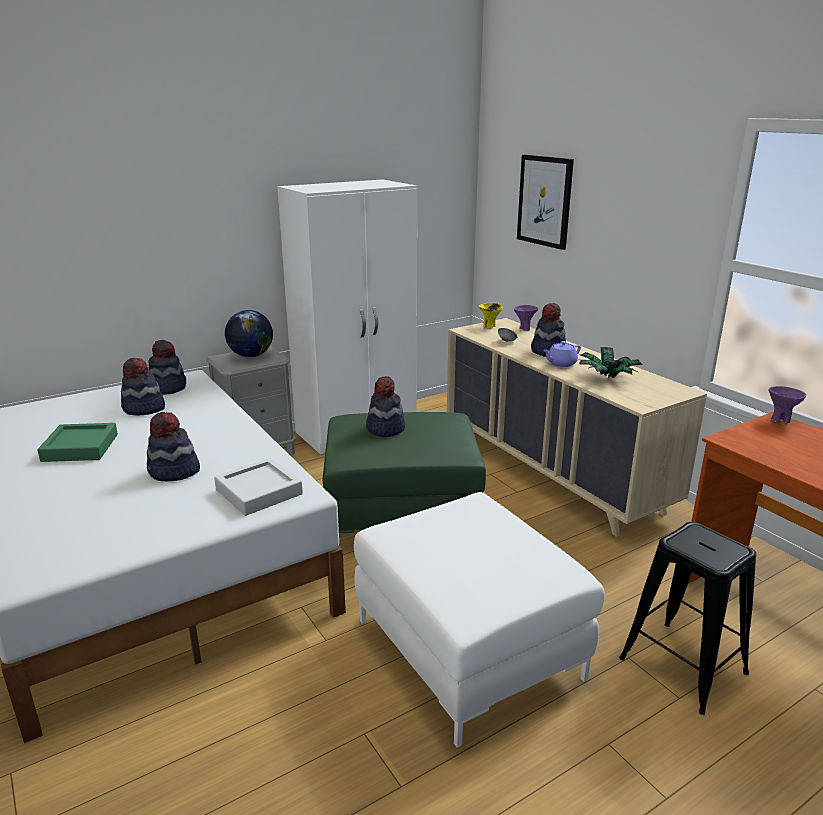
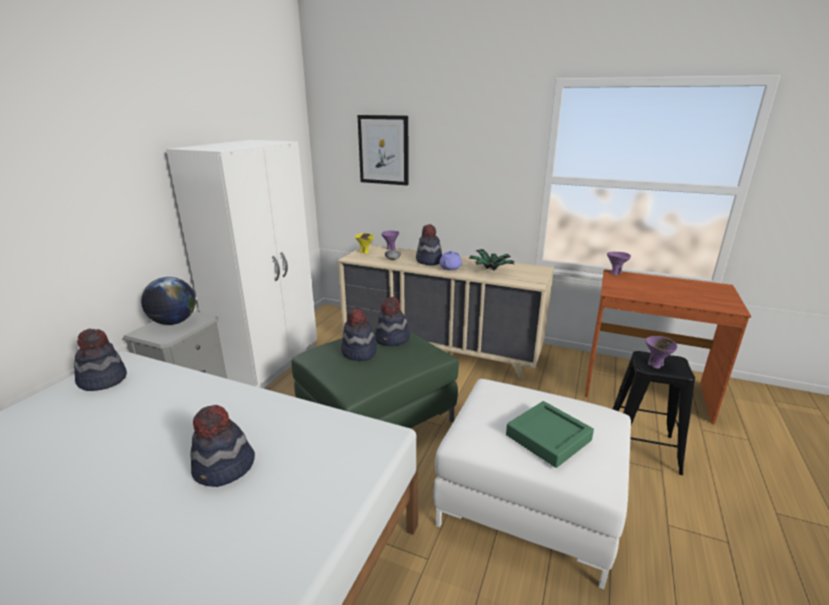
camera: 35 degrees left, 0 degrees up
(80, 448) = (61, 489): green tray -> green tray (548, 438)
(143, 409) = (99, 412): hat -> hat (392, 339)
(259, 492) = (341, 451): grey tray -> none
(694, 543) = (655, 365): none -> purple bowl

